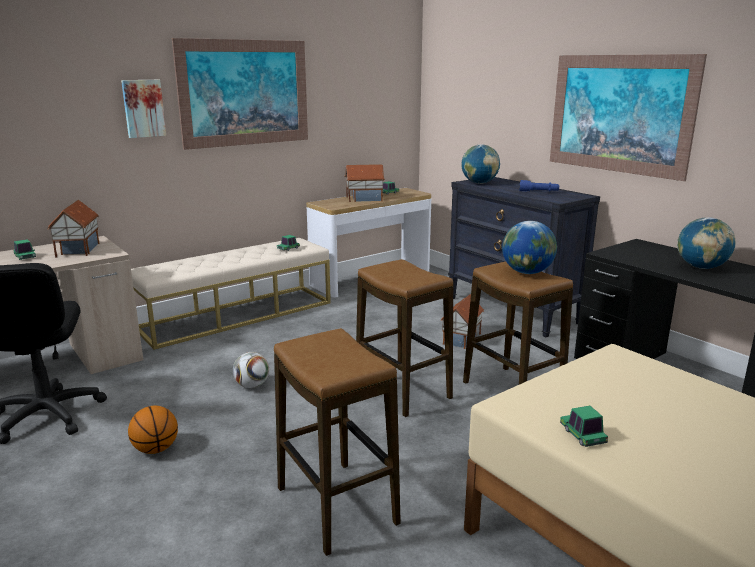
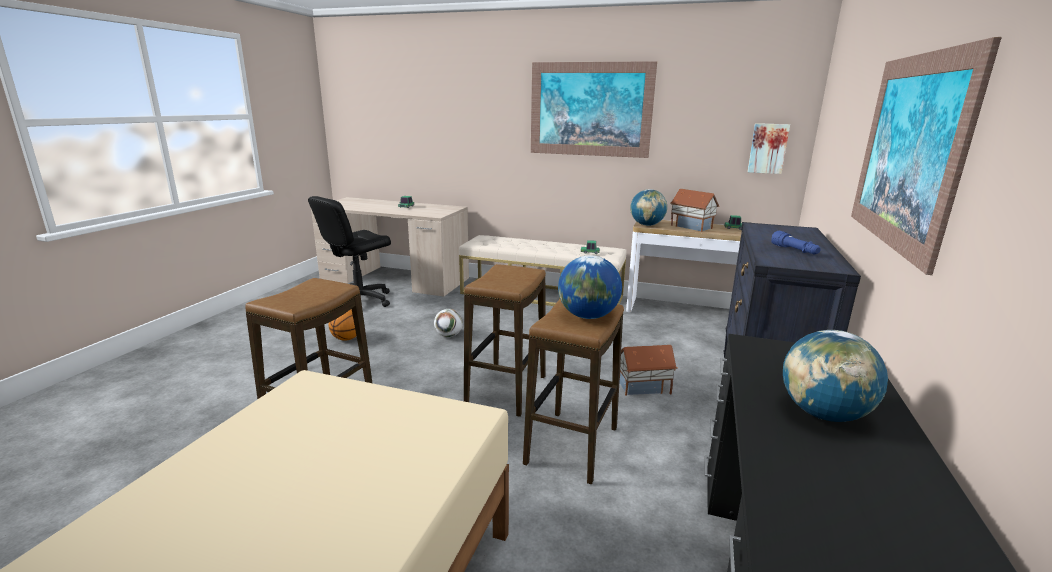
camera: 55 degrees right, 0 degrees up
(77, 250) = (432, 209): toy house -> none
(143, 108) = (505, 117): picture -> picture (768, 148)
(479, 183) = (765, 229): globe -> globe (647, 225)
(582, 435) = (261, 425): toy car -> none

